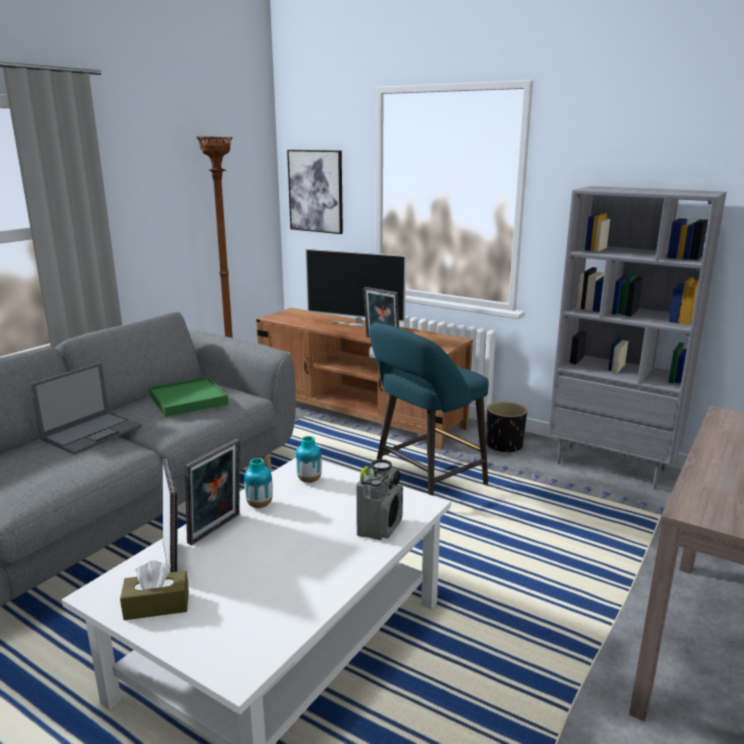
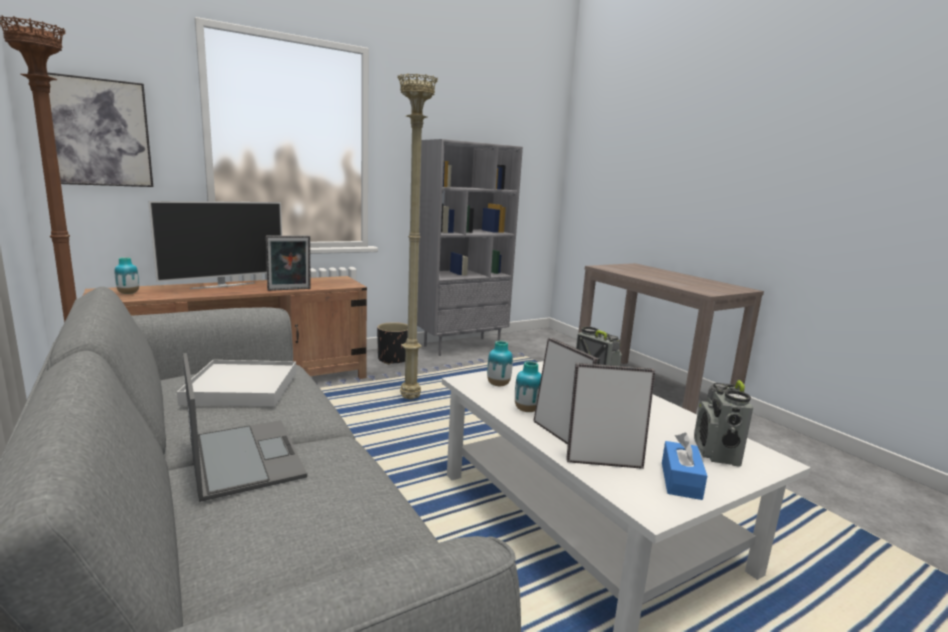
camera: 65 degrees left, 5 degrees down
(157, 605) = (681, 480): brown tissue box -> blue tissue box
(188, 400) = (242, 388): green tray -> white tray
(233, 626) = (716, 453): none -> radio
(295, 316) = (128, 293): none -> vase
(425, 483) = (408, 399): turquoise stool -> beige floor lamp

